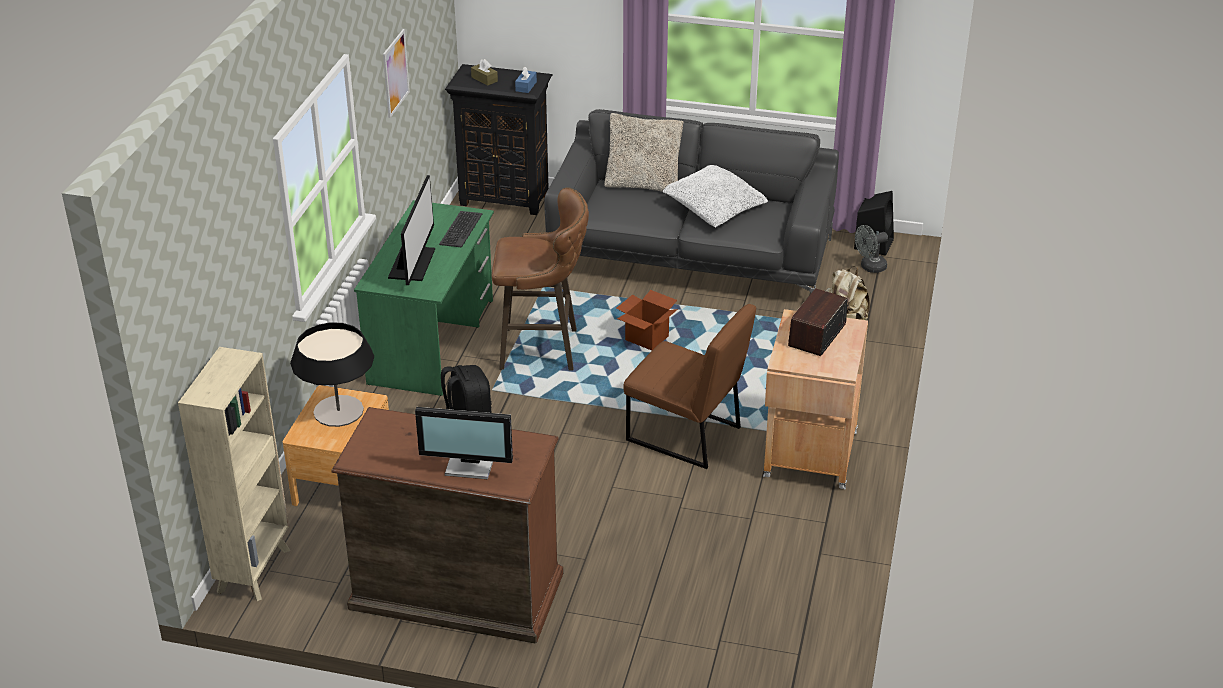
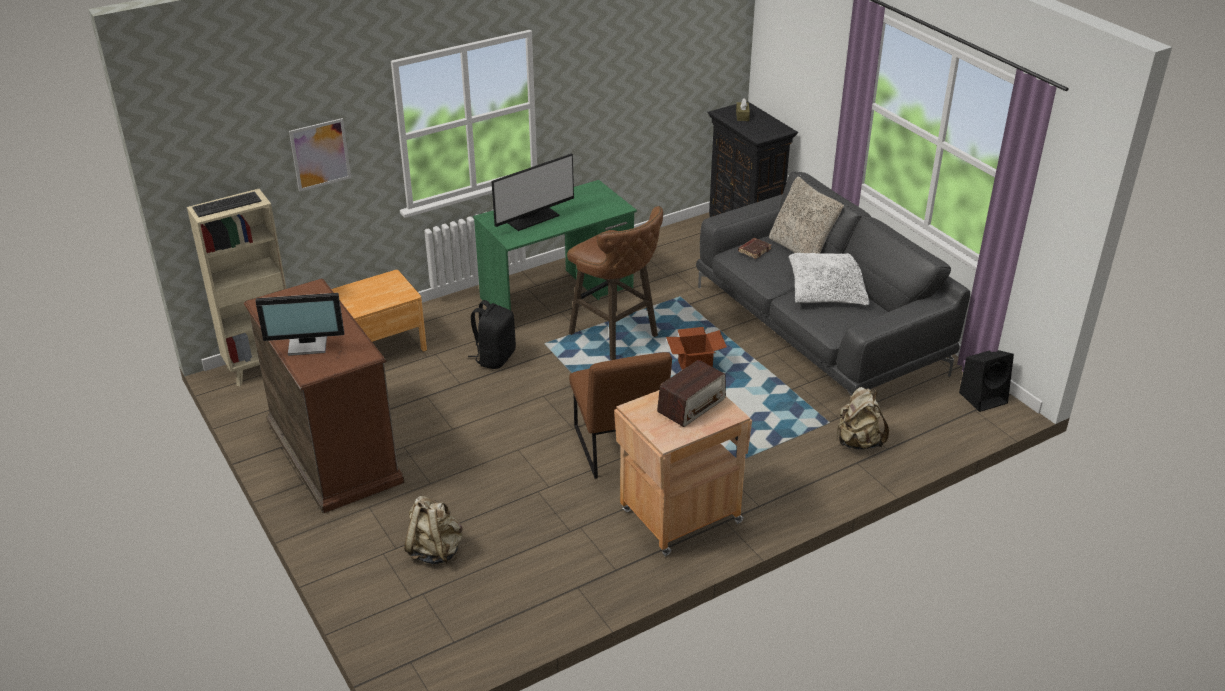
camera: 45 degrees right, 0 degrees up
(338, 411) = (381, 290): table lamp -> none
(395, 73) = (619, 72): picture -> picture (320, 154)
(460, 229) = (595, 211): keyboard -> keyboard (227, 204)
(471, 465) = (308, 345): monitor -> monitor turned 60 degrees counterclockwise
(526, 86) = (762, 132): blue tissue box -> none
(611, 202) = (754, 250): none -> brown book
(676, 604) = (435, 550): none -> beige backpack
(816, 335) = (692, 405): radio -> radio turned 150 degrees clockwise
(869, 267) = (950, 413): grey fan -> none

